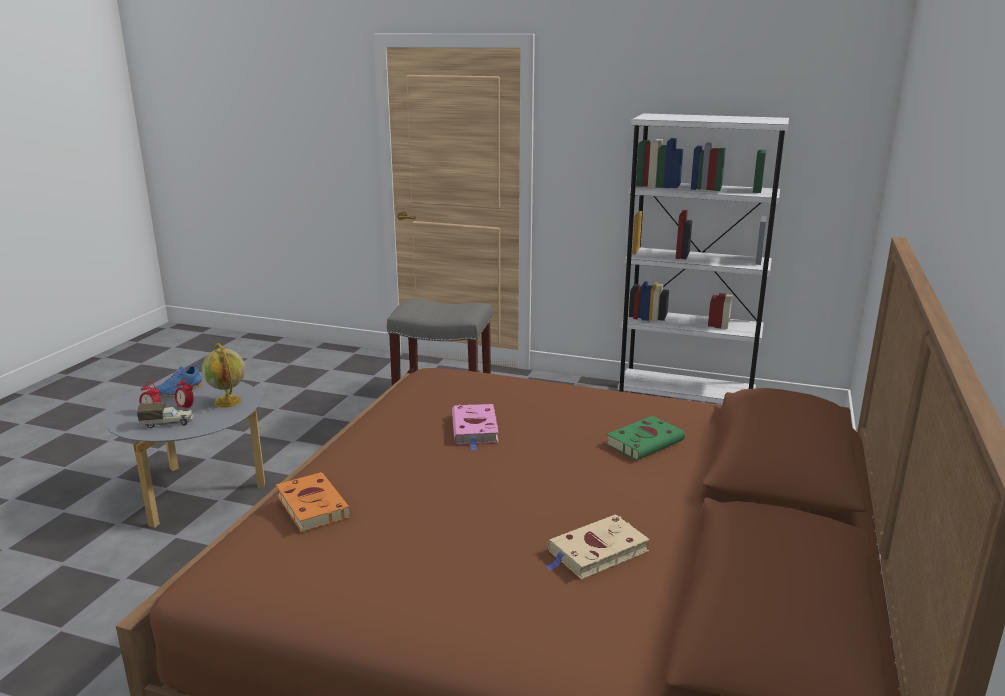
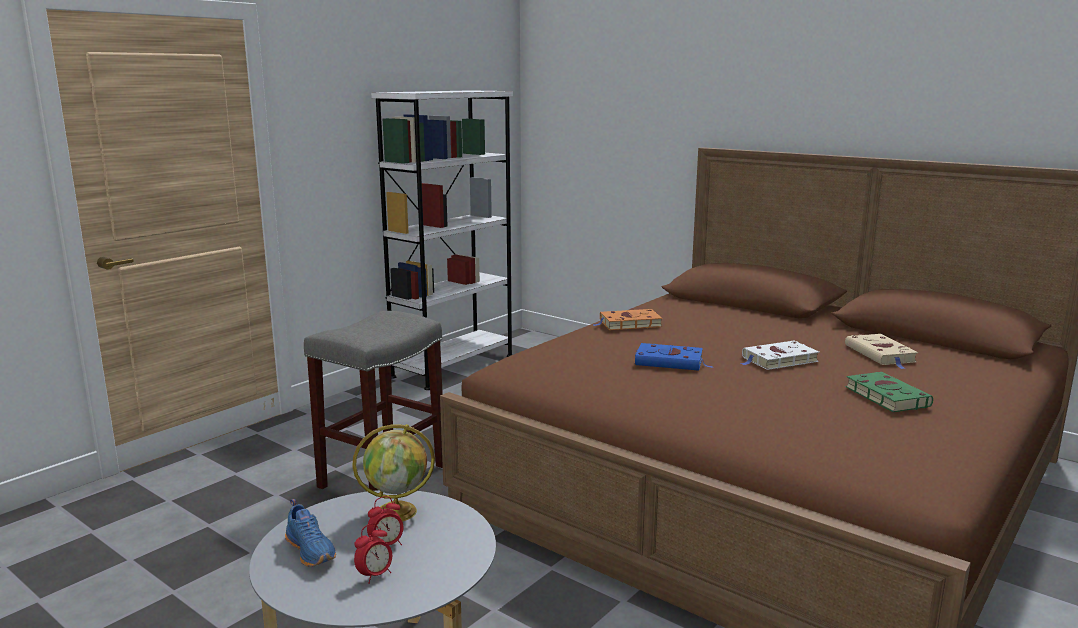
camera: 70 degrees left, 5 degrees down
(168, 423) = (432, 560): toy truck -> none
(311, 505) = (804, 432): orange book -> orange book (628, 324)
(475, 429) = (671, 362): pink book -> blue book
(520, 483) = (778, 360): none -> white book
(646, 442) = (720, 320): green book -> green book (884, 396)

